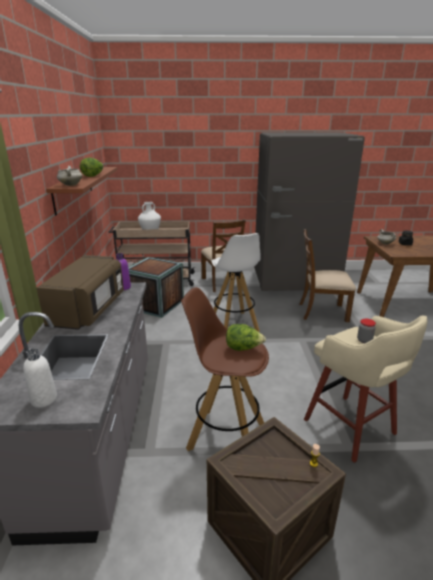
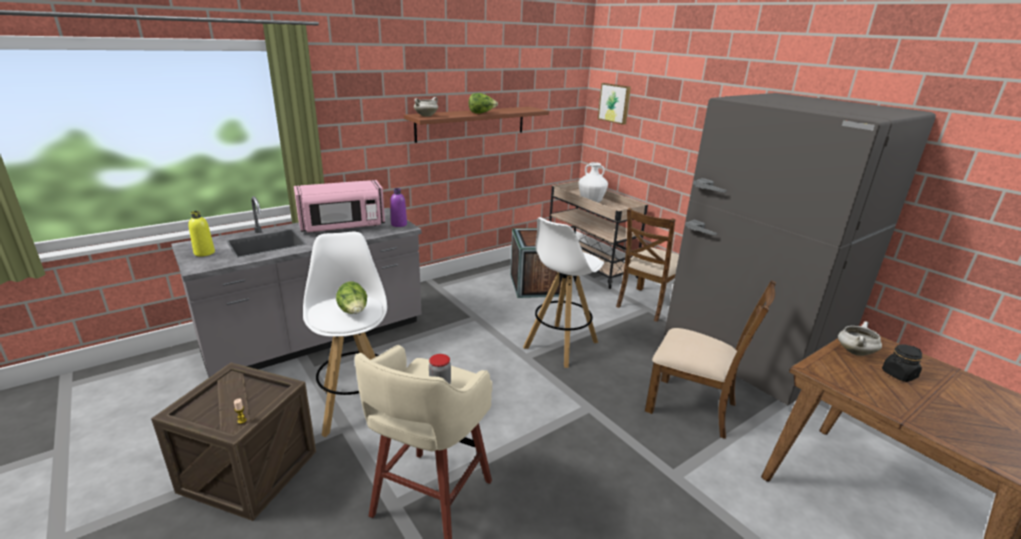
camera: 55 degrees right, 0 degrees up
(44, 399) = (204, 253): white bottle -> yellow bottle
(89, 310) = (342, 226): brown microwave -> pink microwave
(137, 155) = (615, 103): none -> picture
(225, 435) = (356, 405): brown stool -> white stool
(322, 312) = (692, 407): brown chair -> brown chair turned 150 degrees clockwise

